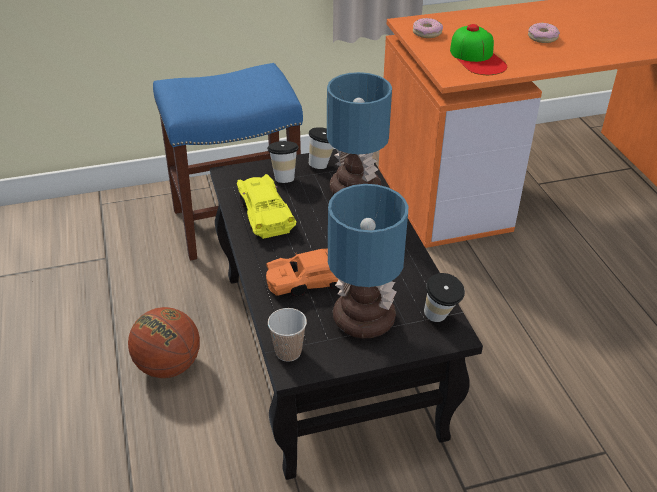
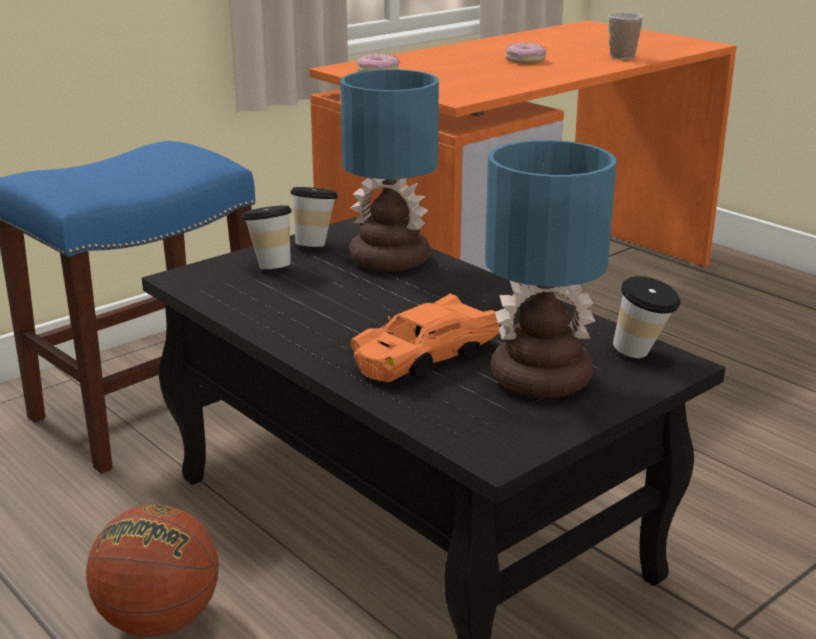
camera: 25 degrees left, 15 degrees down
(264, 213) = (278, 305): yellow toy car -> none
(288, 352) = (469, 439): cup -> cup (622, 57)
(477, 58) = (468, 82): cap -> none

